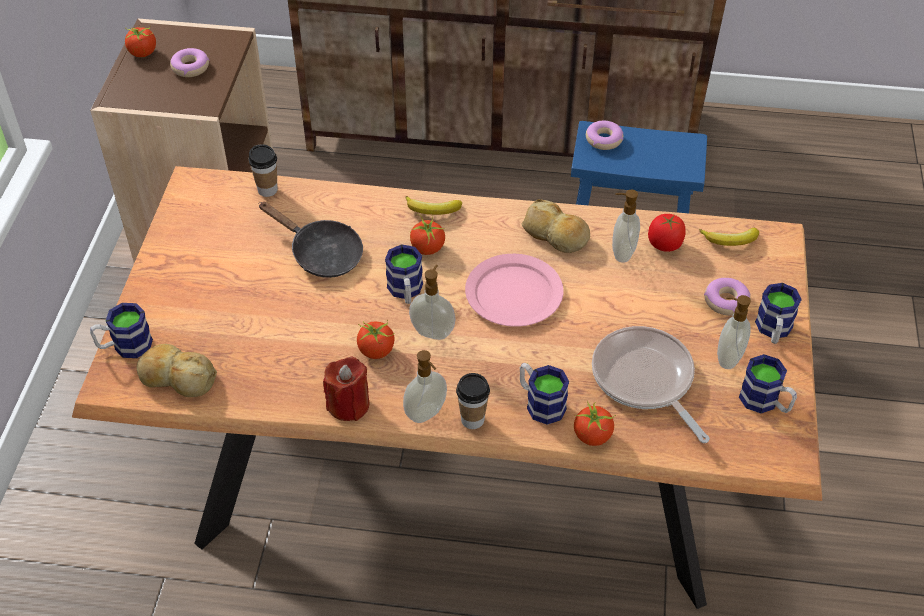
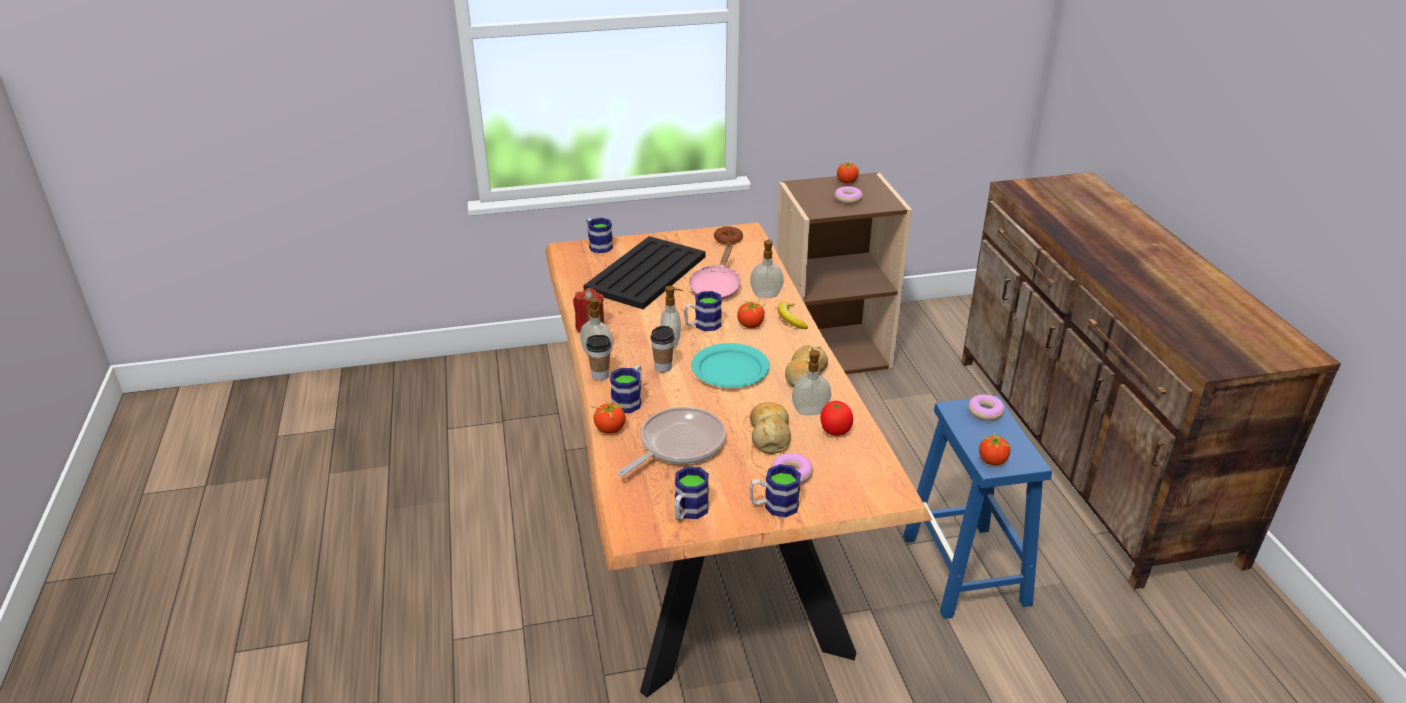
camera: 70 degrees right, 15 degrees down
(177, 378) = (582, 266): bread -> bread (769, 434)
(203, 207) = (728, 239): none -> donut
(242, 311) = (647, 273): none -> black tray
(267, 190) = (761, 256): cup -> cup (663, 367)
(321, 254) = (716, 287): black frying pan -> pink frying pan
(376, 351) = (641, 326): tomato -> tomato (992, 461)
(513, 293) = (730, 369): pink plate -> turquoise plate
(727, 358) = (726, 484): soap dispenser -> soap dispenser (766, 295)
(730, 241) = (867, 466): banana -> none

